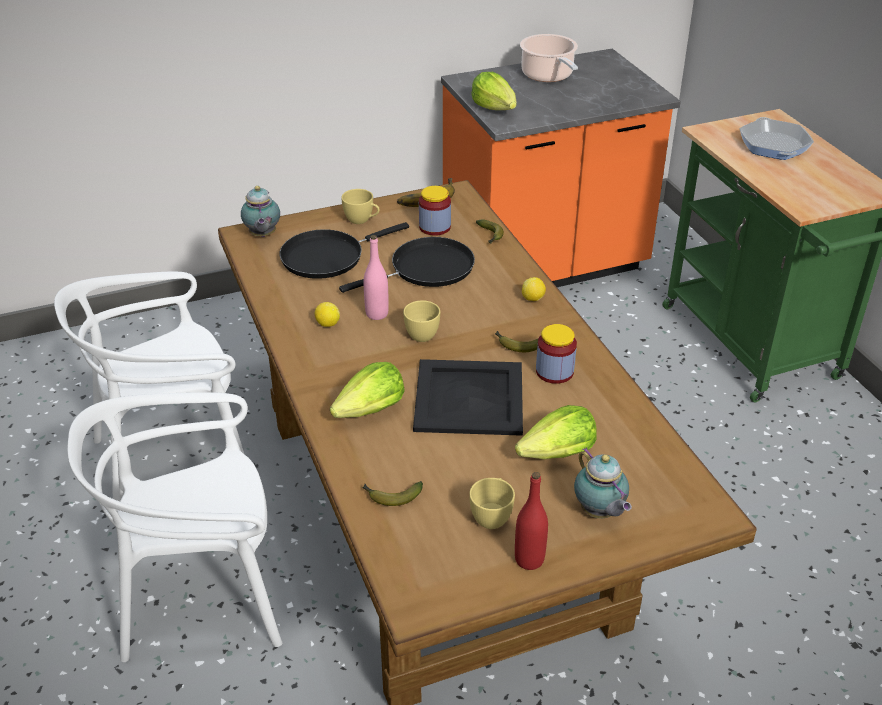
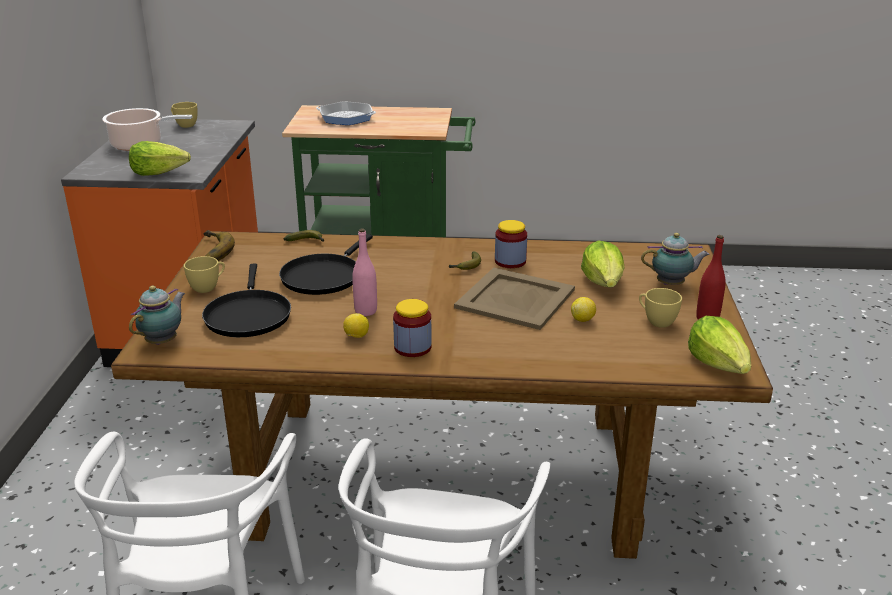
camera: 65 degrees left, 10 degrees down
(262, 235) = (164, 341): teapot -> teapot turned 75 degrees counterclockwise
(371, 410) = (499, 341): lettuce -> lettuce (719, 364)
(391, 496) = (613, 355): banana -> none
(422, 333) = (413, 298): yellow cup -> yellow cup (184, 125)
(427, 269) = (324, 276): black frying pan -> black frying pan turned 150 degrees counterclockwise
(435, 227) = (264, 259): jar -> jar (412, 347)
(470, 397) = (515, 298): black tray -> beige tray
(533, 299) = (413, 247): lemon -> lemon (582, 320)

